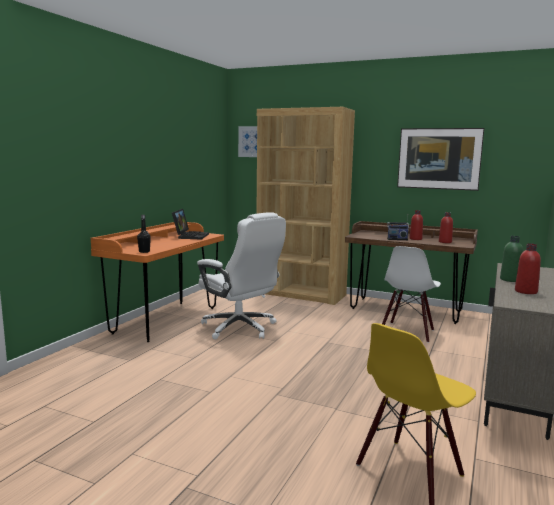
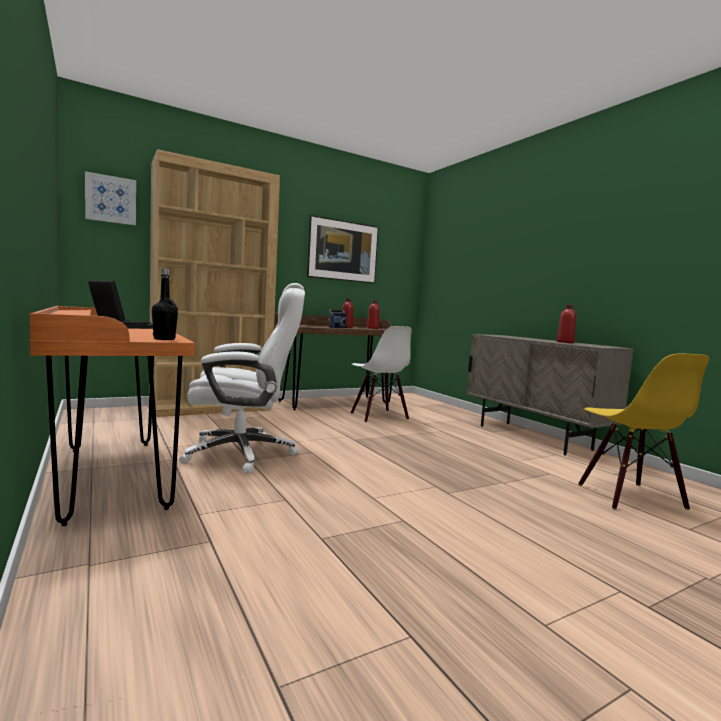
camera: 55 degrees left, 5 degrees down
(510, 280) = (528, 339): green bottle -> none

